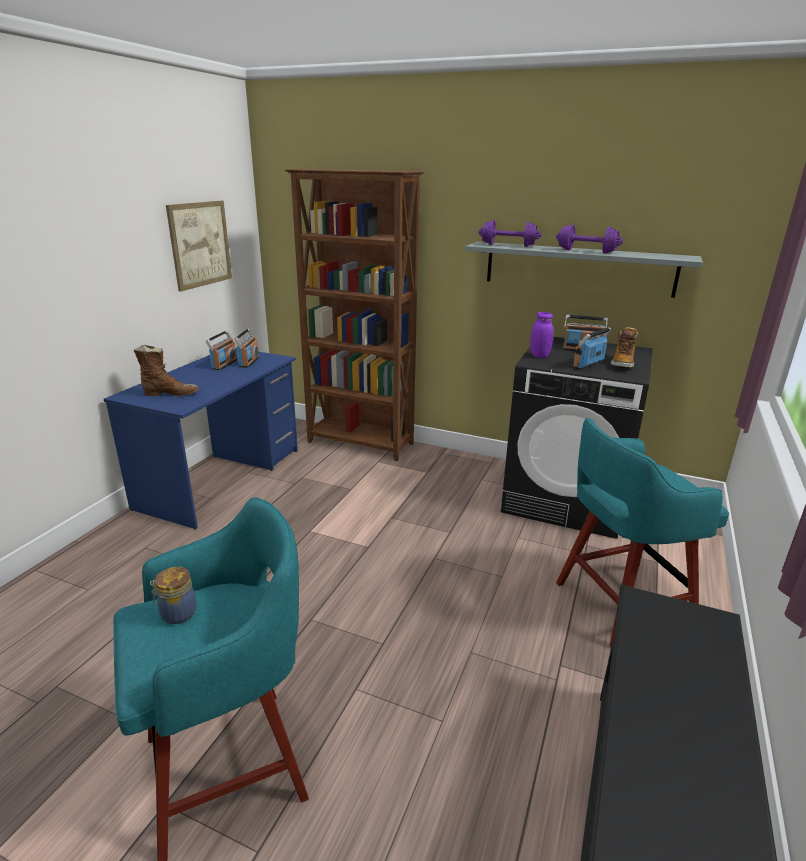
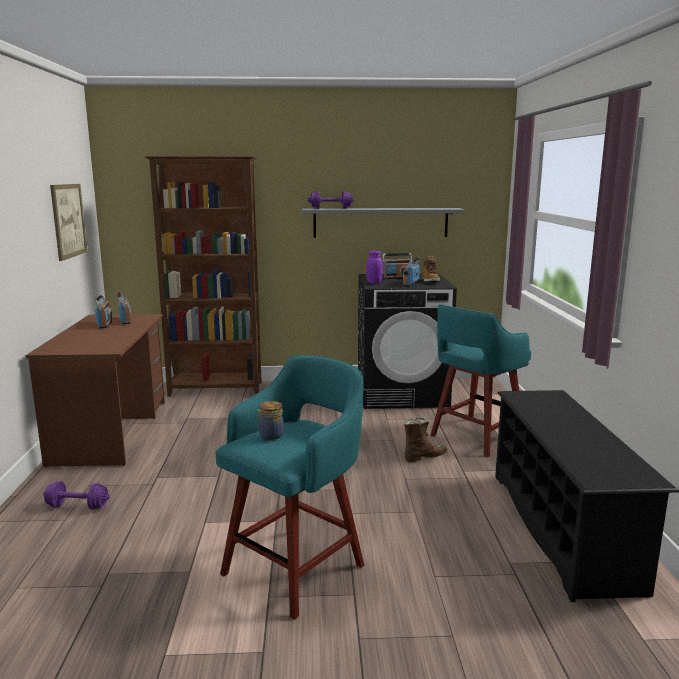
camera: 25 degrees left, 10 degrees down
(170, 394) = (86, 345): brown boot -> brown boot (424, 456)
(222, 478) = (111, 431): blue desk -> brown desk
(586, 251) = (388, 208): purple dumbbell -> purple dumbbell (77, 506)

